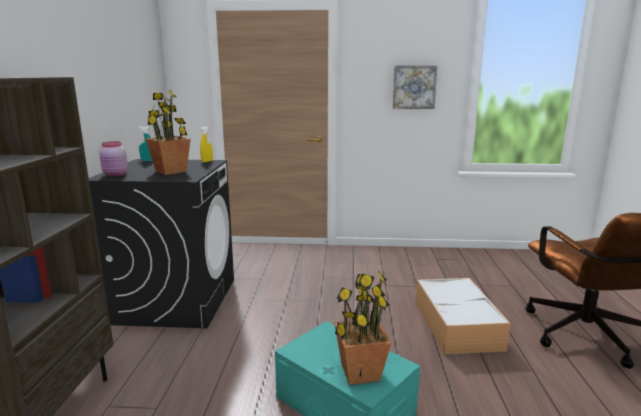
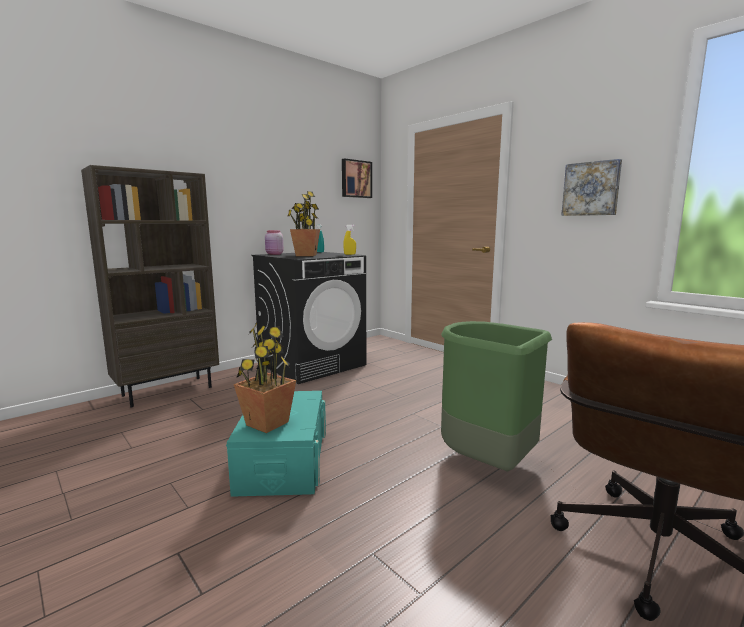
camera: 45 degrees right, 5 degrees down
(149, 61) = (356, 179): none -> picture
(457, 326) = (486, 464): storage box -> green trash can

